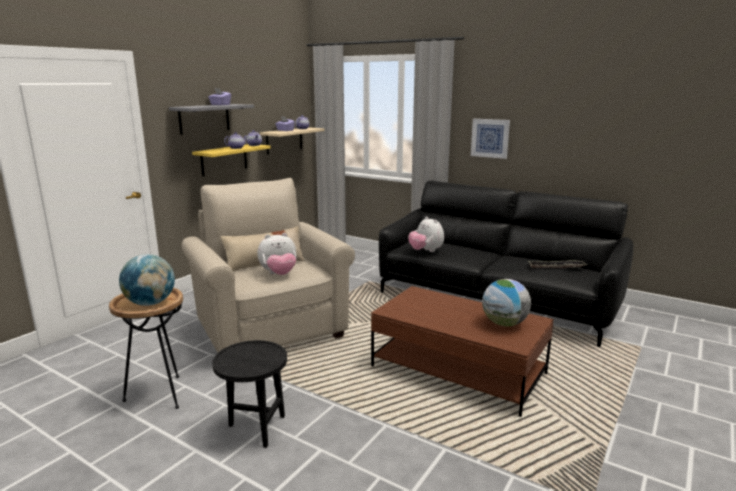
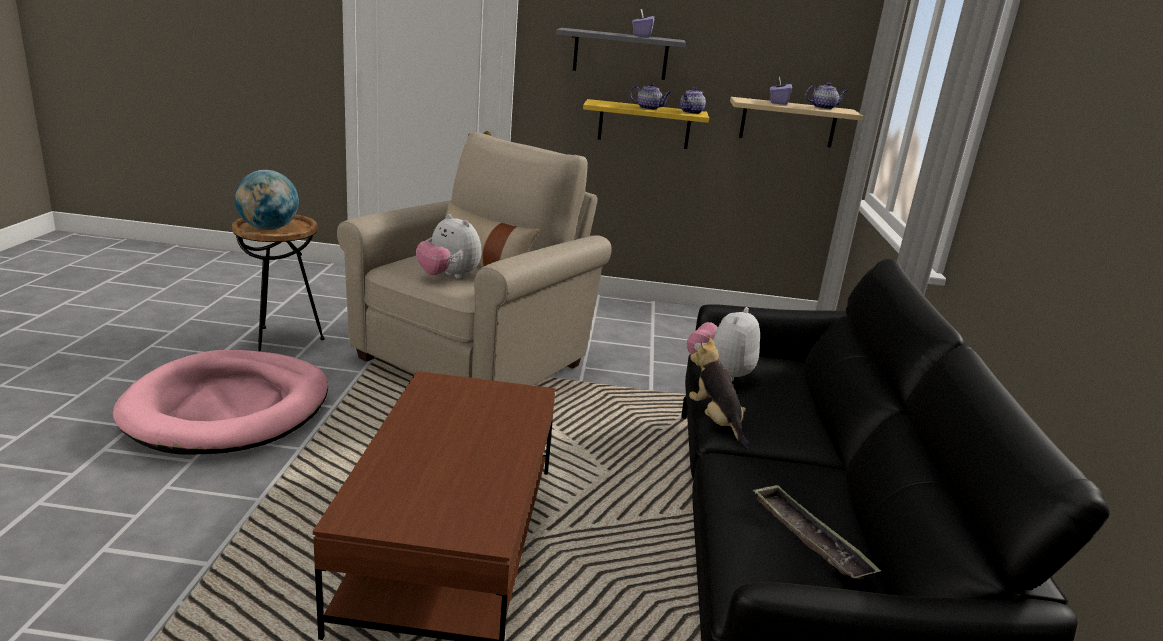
camera: 60 degrees right, 5 degrees up
(255, 428) = (229, 408): black side table -> pink dog bed
(461, 264) = (716, 422): none -> plush toy
(490, 138) = (1022, 196): picture -> none
(504, 324) = (444, 495): globe -> none

